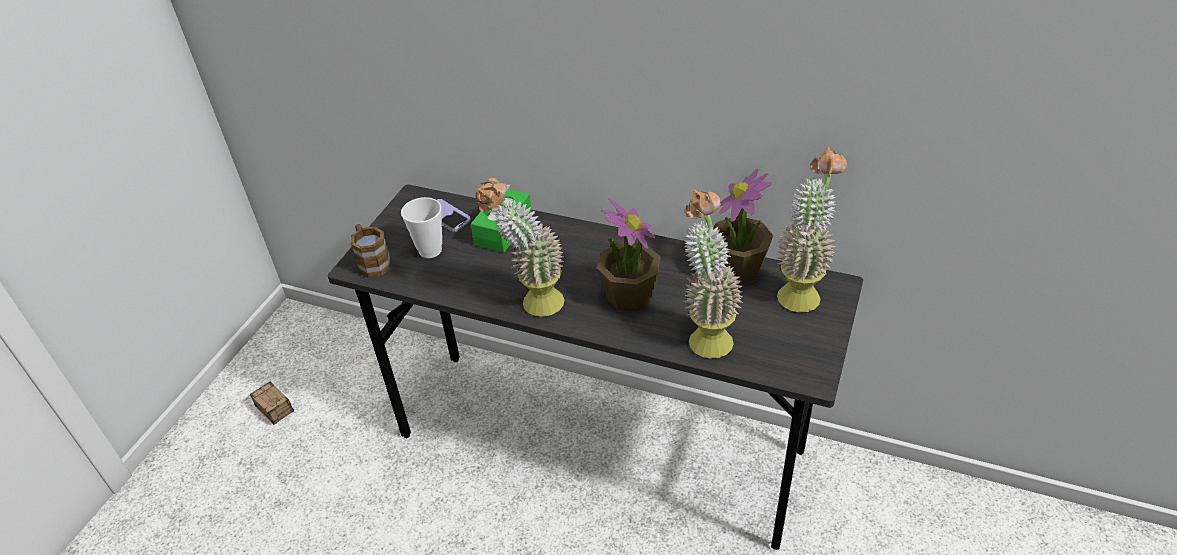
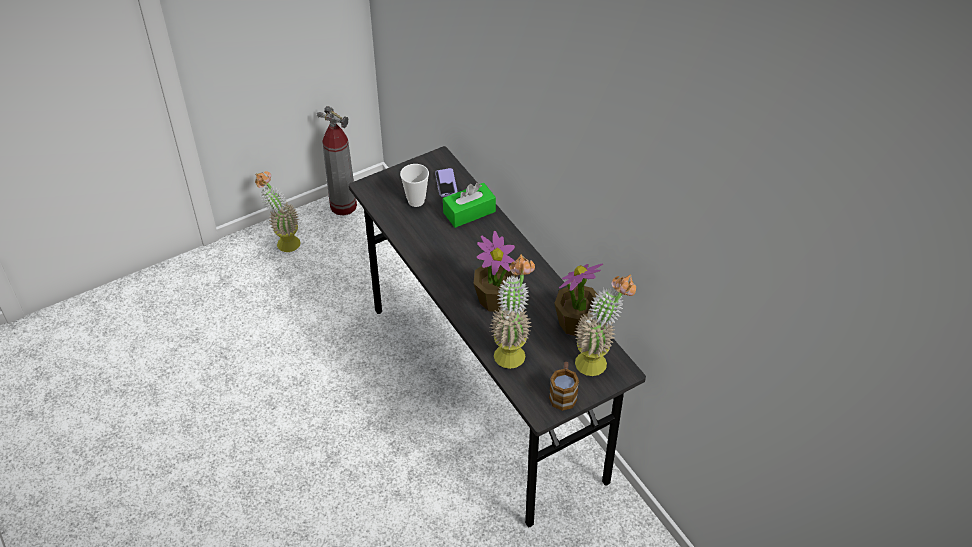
camera: 35 degrees right, 5 degrees up
(267, 353) = (343, 206): none -> fire extinguisher
(287, 422) = (320, 260): storage box -> none
(372, 262) = (379, 189): mug -> mug (563, 393)
(532, 303) = (438, 269): potted plant -> potted plant (283, 241)

